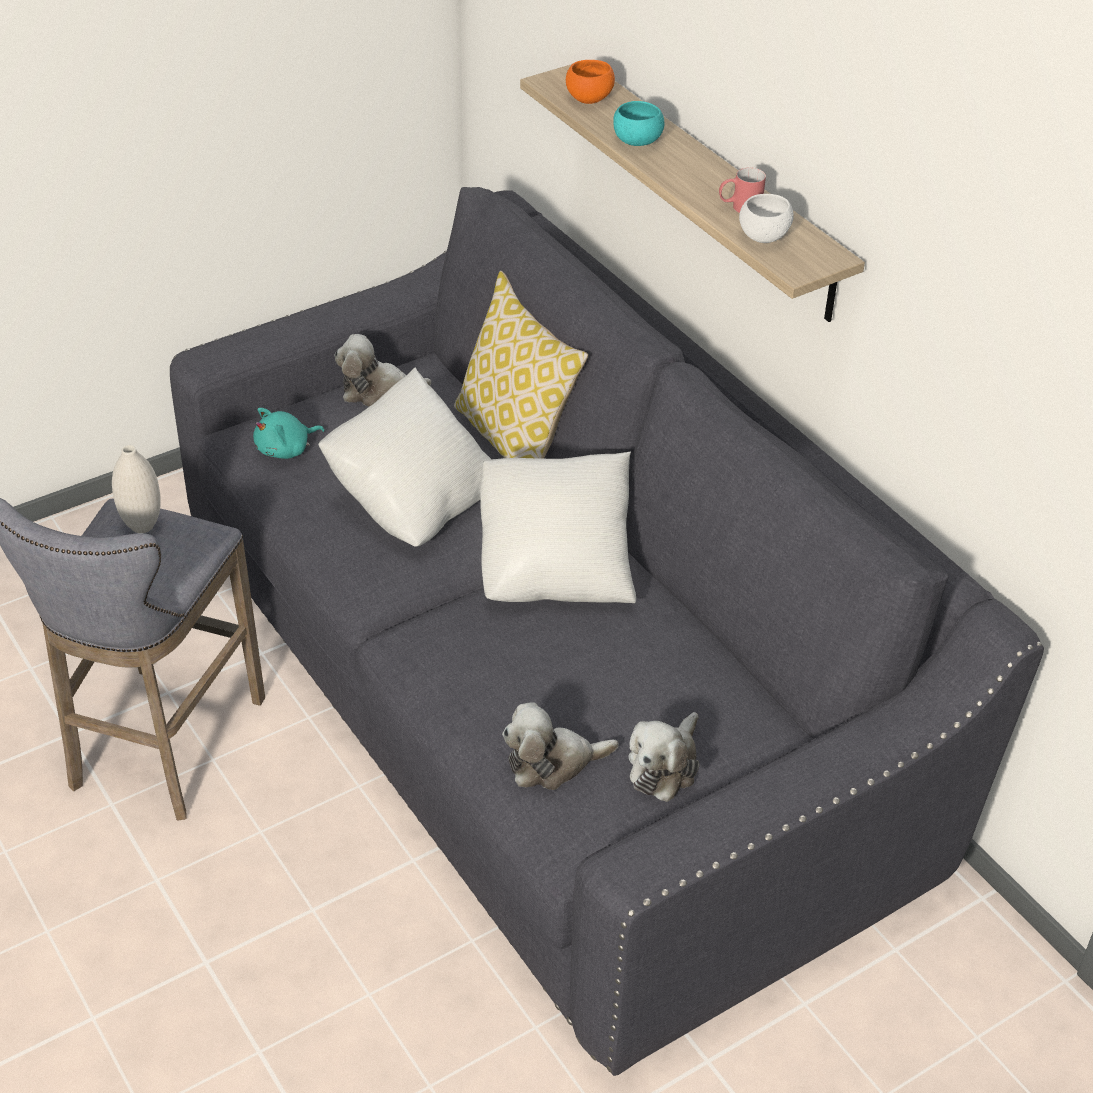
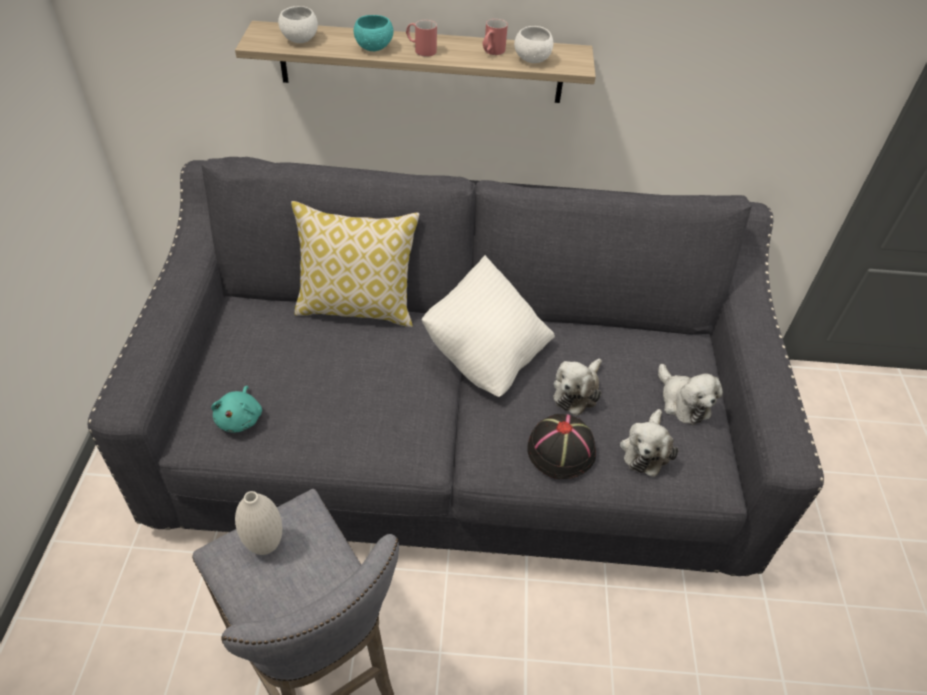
camera: 55 degrees left, 5 degrees up
(377, 390) = (237, 340): plush toy -> plush toy (577, 392)
(414, 501) = (363, 383): white pillow -> none
(477, 692) = (561, 450): none -> black hat
(589, 99) = (300, 39): orange bowl -> white bowl
(676, 167) = (420, 50): none -> red mug

